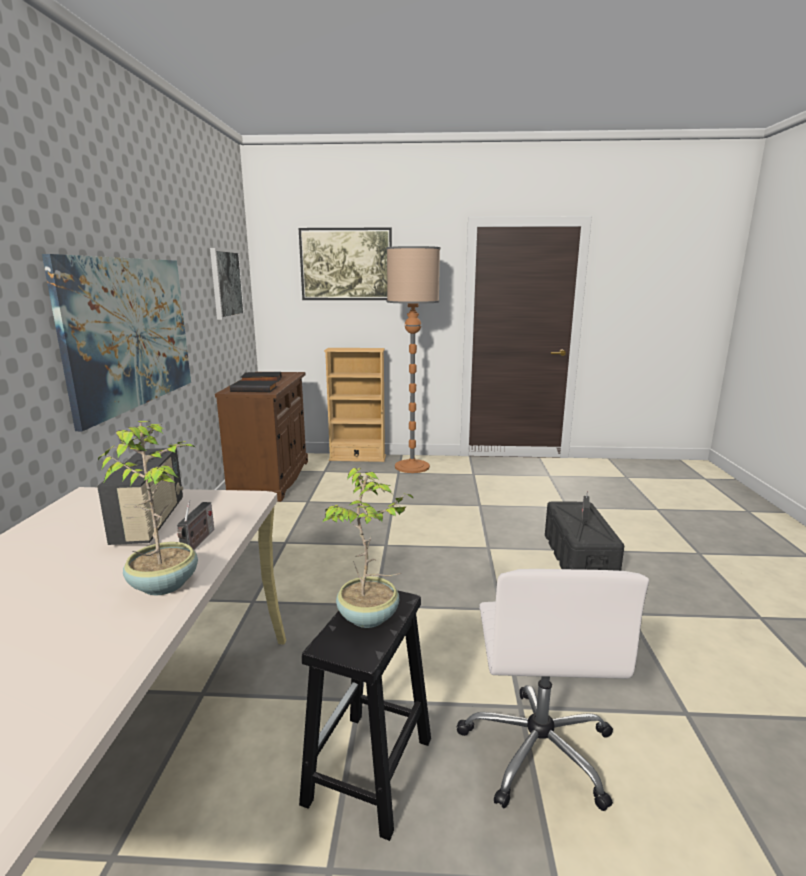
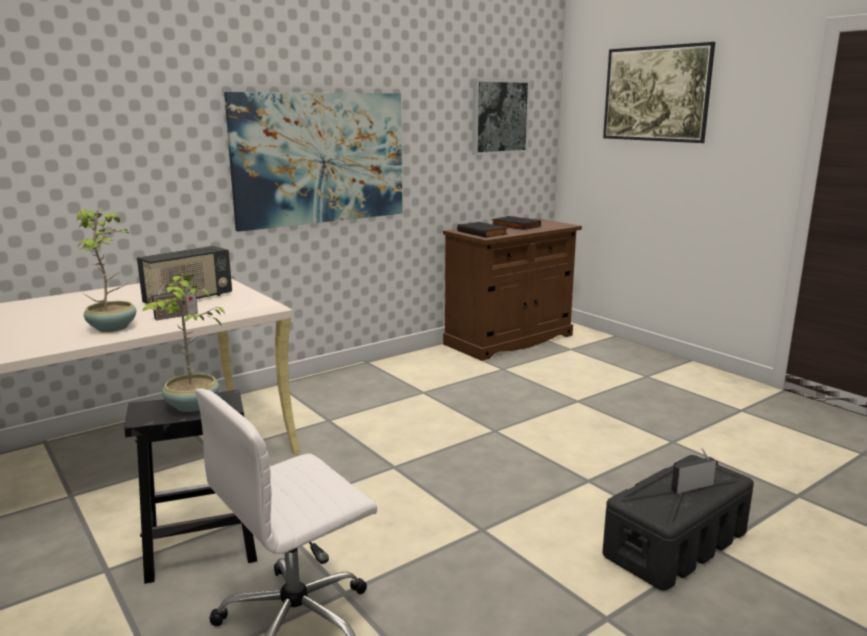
camera: 50 degrees right, 0 degrees up
(357, 458) = (631, 348): beige bookcase -> none
(412, 466) = (677, 376): floor lamp -> none

